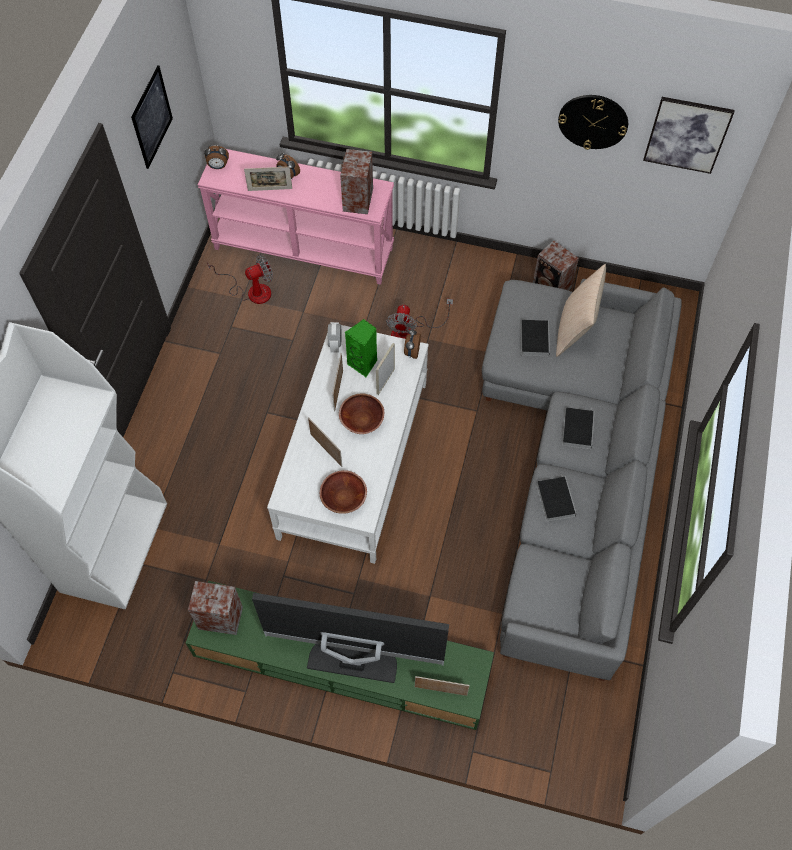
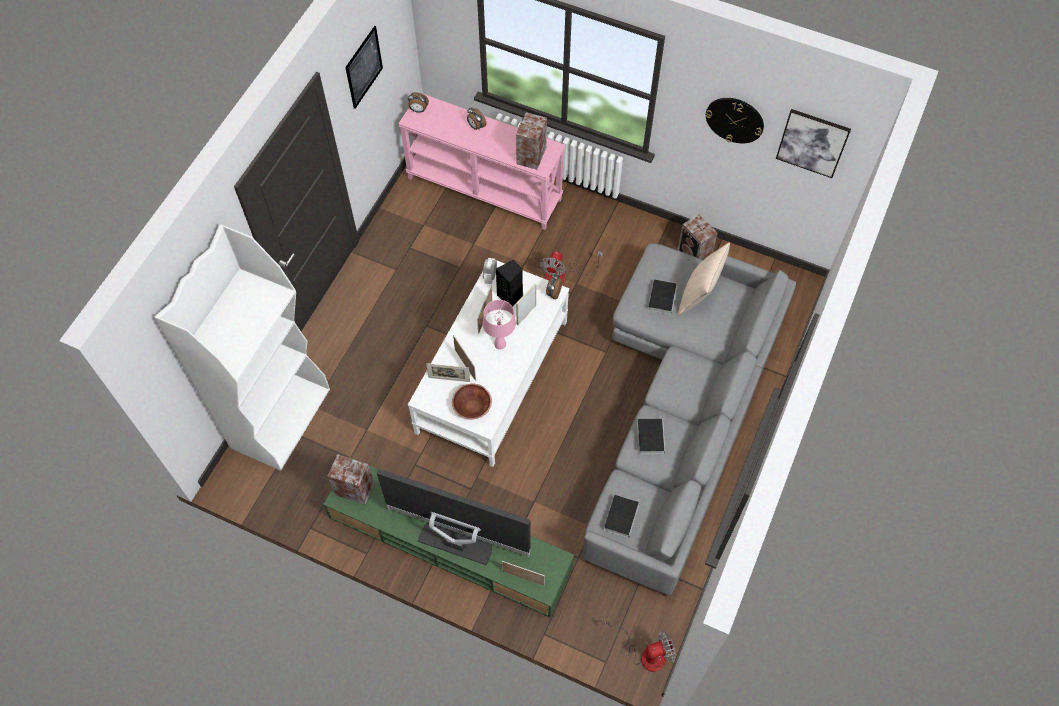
camera: 10 degrees right, 0 degrees up
(251, 291) = (433, 219): fan -> fan (644, 653)
(270, 189) = (458, 136): picture frame -> picture frame (449, 379)
(361, 420) = (500, 344): brown bowl -> pink table lamp
(363, 364) = (511, 297): green speaker -> black speaker
(577, 428) = (682, 380): book -> book (621, 515)

